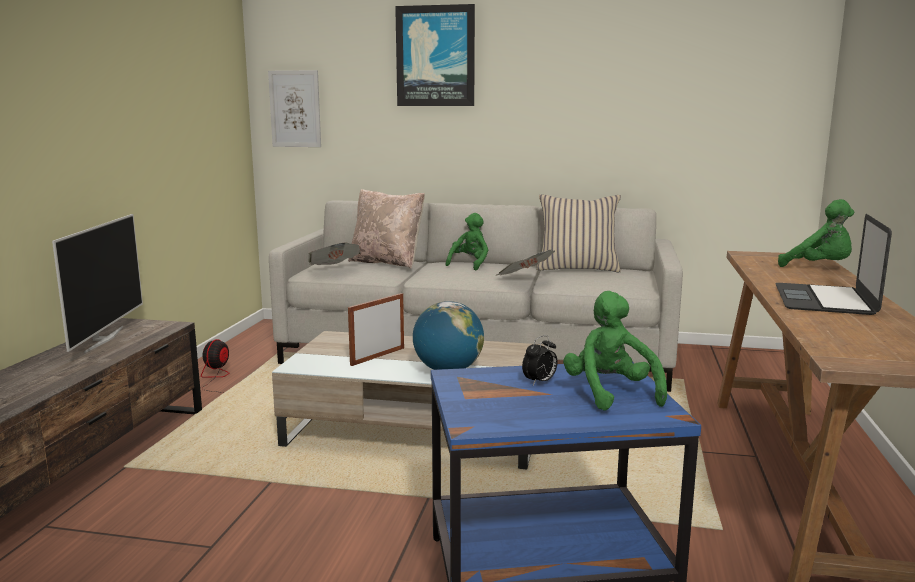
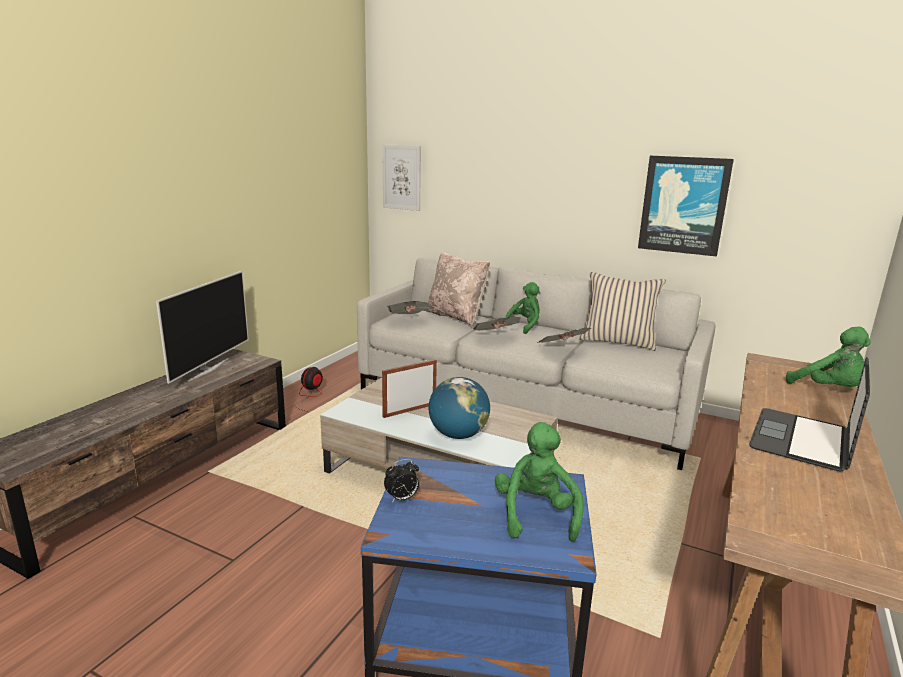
camera: 15 degrees right, 5 degrees up
(435, 56) = (517, 138): picture -> picture (683, 205)
(445, 275) = (495, 336): none -> newspaper
(539, 382) = (481, 488): alarm clock -> alarm clock (402, 499)

